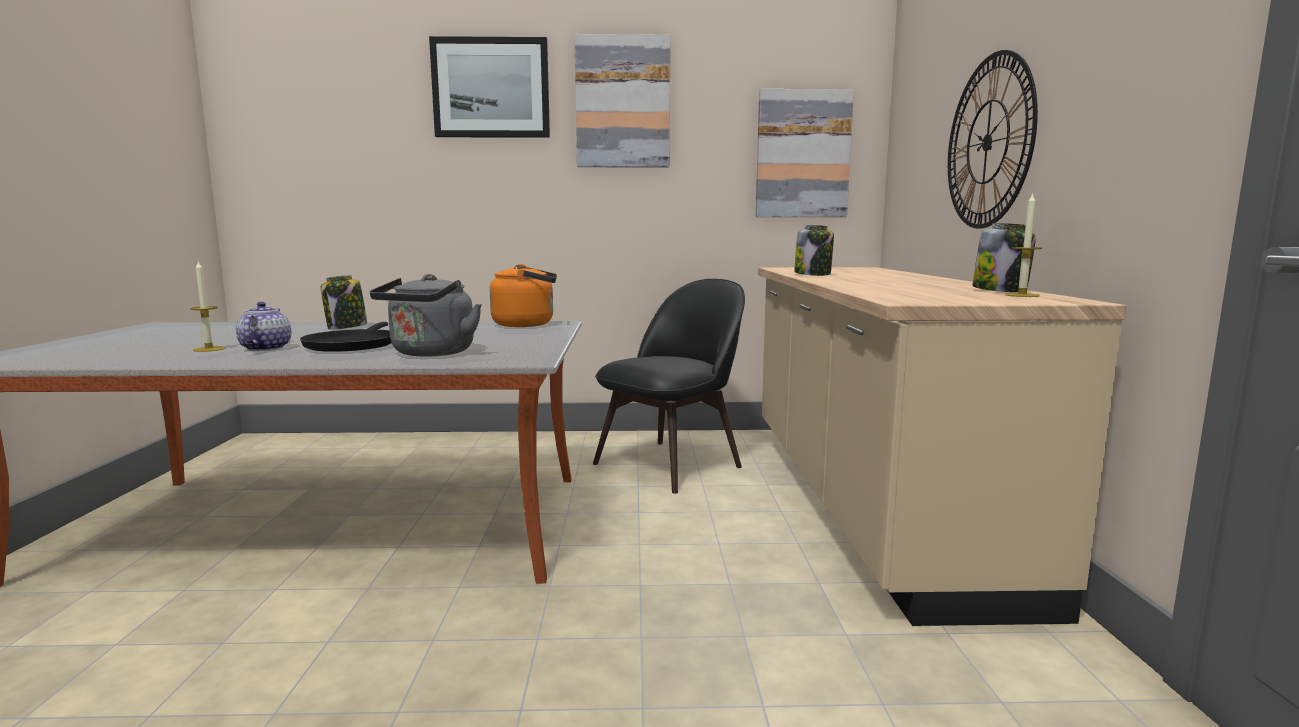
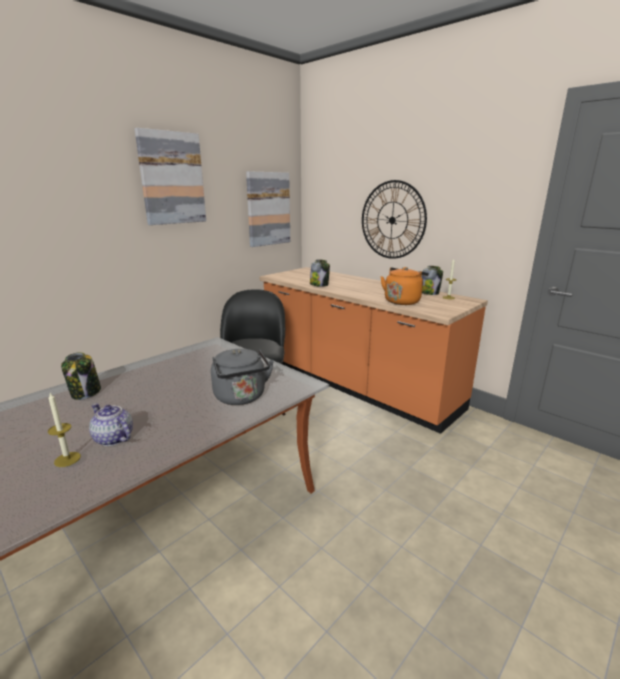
camera: 45 degrees left, 10 degrees up
(353, 345) = (164, 409): black frying pan -> none
(491, 88) = (73, 166): picture -> none
(527, 324) = (202, 350): orange kettle -> orange kettle (403, 301)
(866, 500) = (355, 385): beige counter -> orange counter

